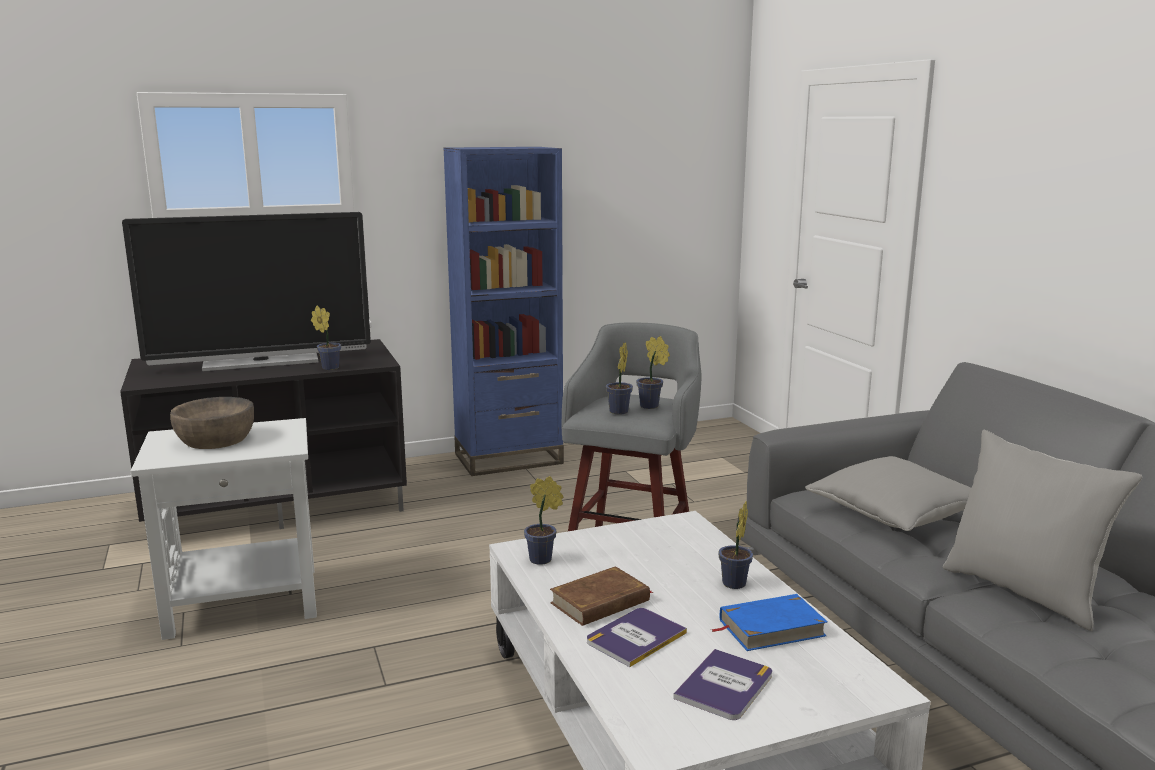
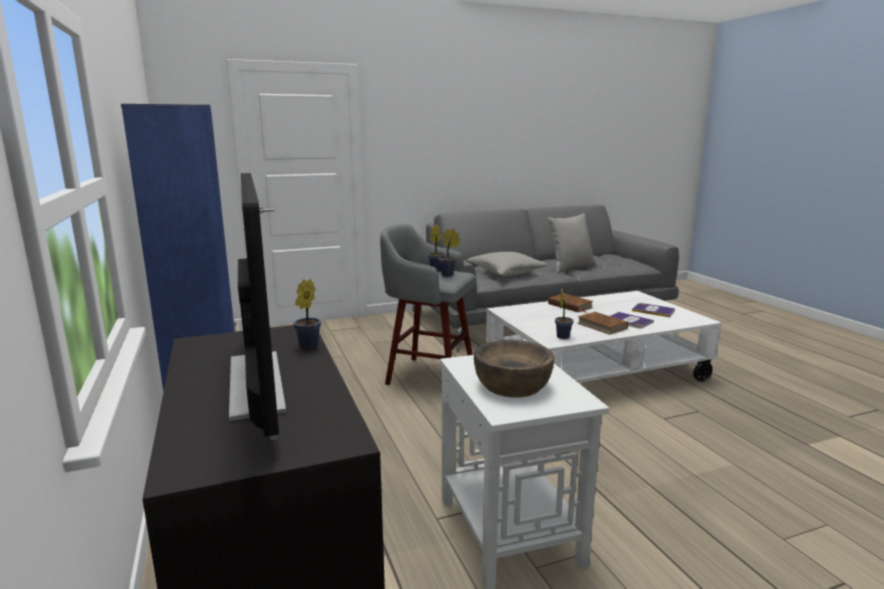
camera: 90 degrees left, 0 degrees up
(733, 585) = (570, 306): potted plant -> brown book
(771, 628) = (604, 303): blue book -> none

